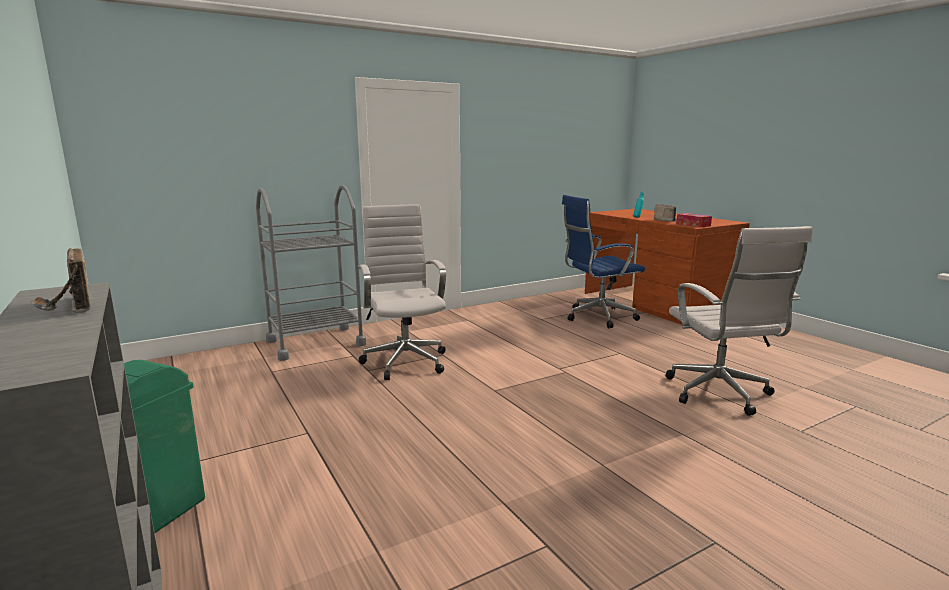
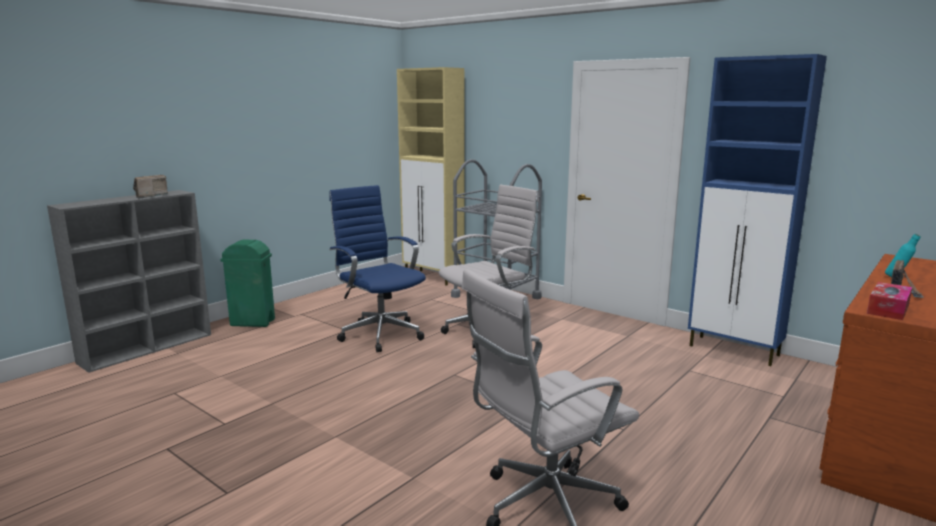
camera: 70 degrees right, 0 degrees up
(195, 359) = (433, 278): none -> beige cabinet
(519, 303) = (735, 351): none -> blue cabinet
(597, 317) = (754, 404): blue office chair -> blue office chair (379, 334)

